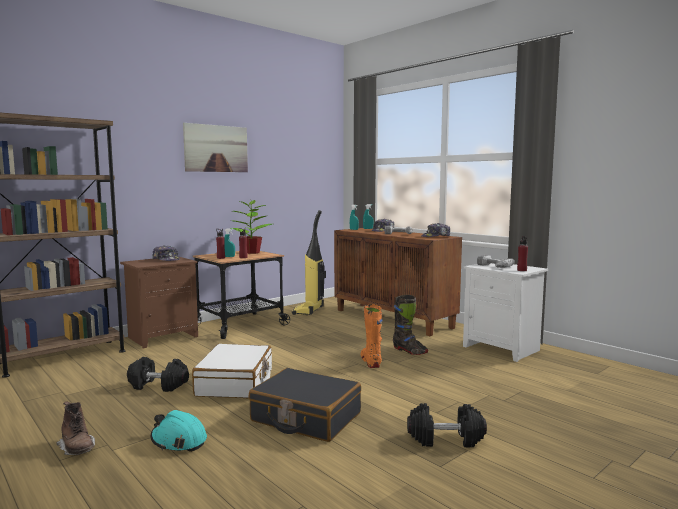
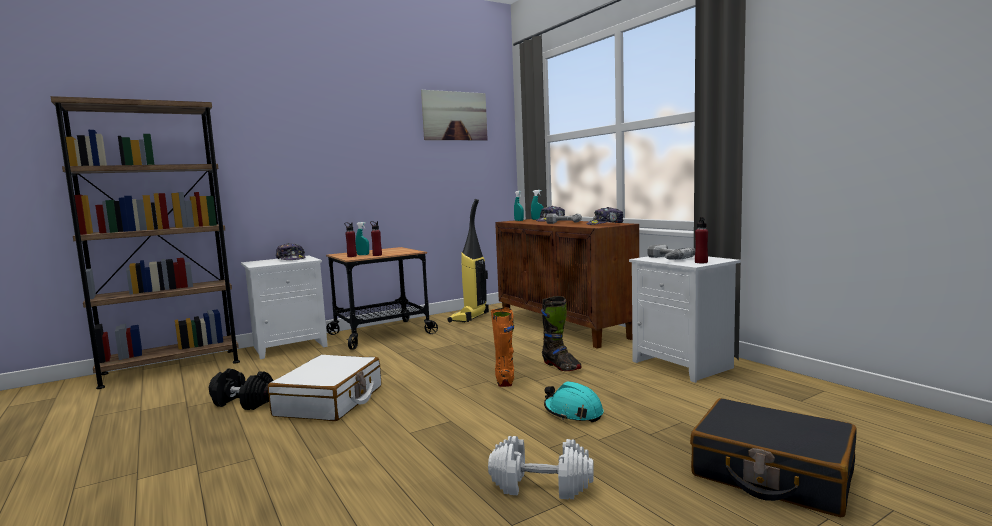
camera: 10 degrees right, 0 degrees up
(77, 449) = (102, 476): brown boot -> none
(163, 337) = (290, 346): brown nightstand -> white nightstand
(178, 441) = (216, 471): turquoise hard hat -> turquoise hard hat (573, 413)
(216, 148) = (352, 132): picture -> picture (455, 116)
(251, 252) = (394, 250): potted plant -> none
(305, 417) = (381, 448): black suitcase -> black suitcase (771, 473)
(445, 439) = (541, 485): black dumbbell -> white dumbbell

